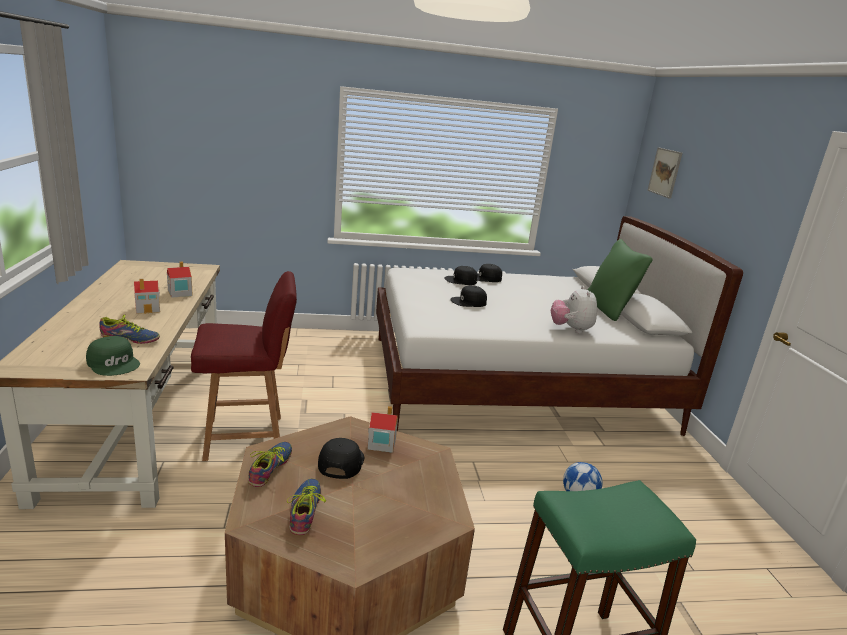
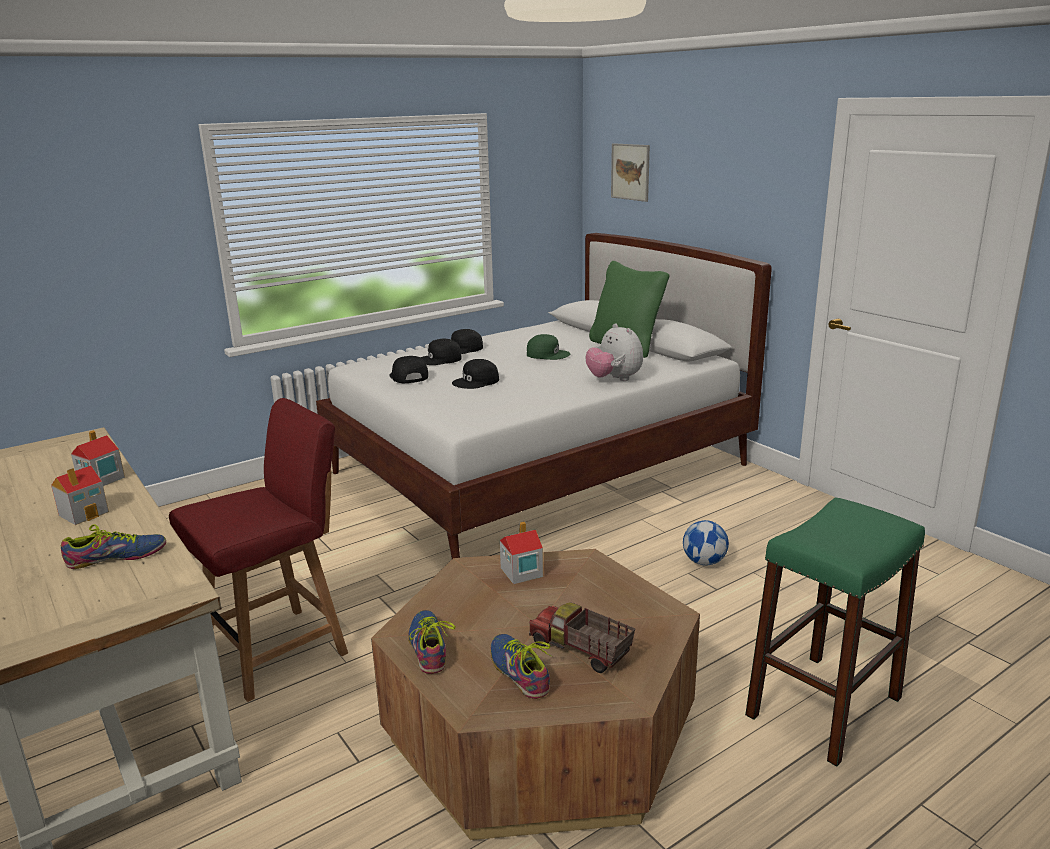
camera: 25 degrees left, 0 degrees up
(114, 363) = (141, 593): green cap -> green cap (547, 354)
(340, 462) = (499, 608): black cap -> black cap (408, 376)
(359, 516) = (580, 651): none -> toy truck

